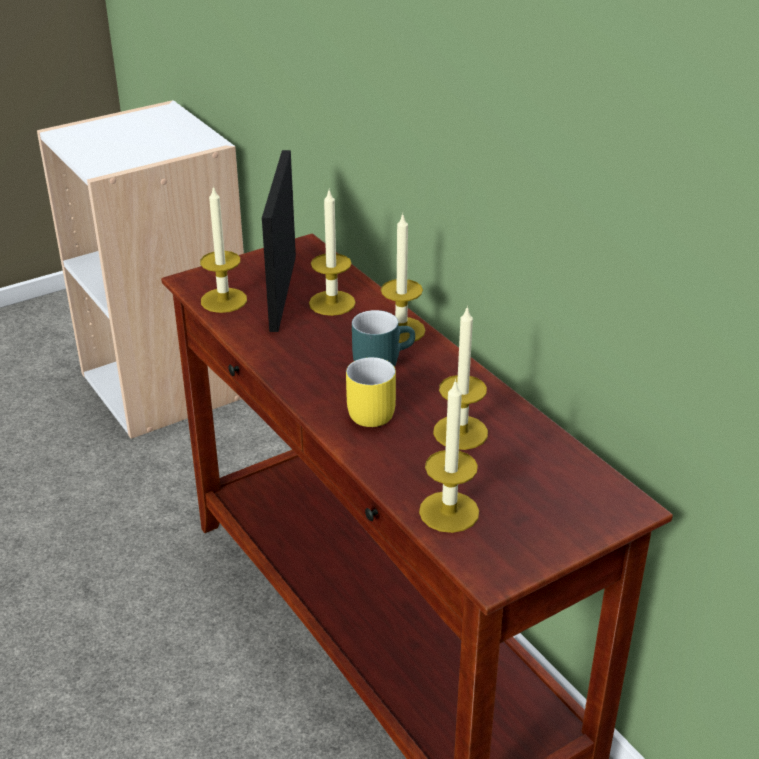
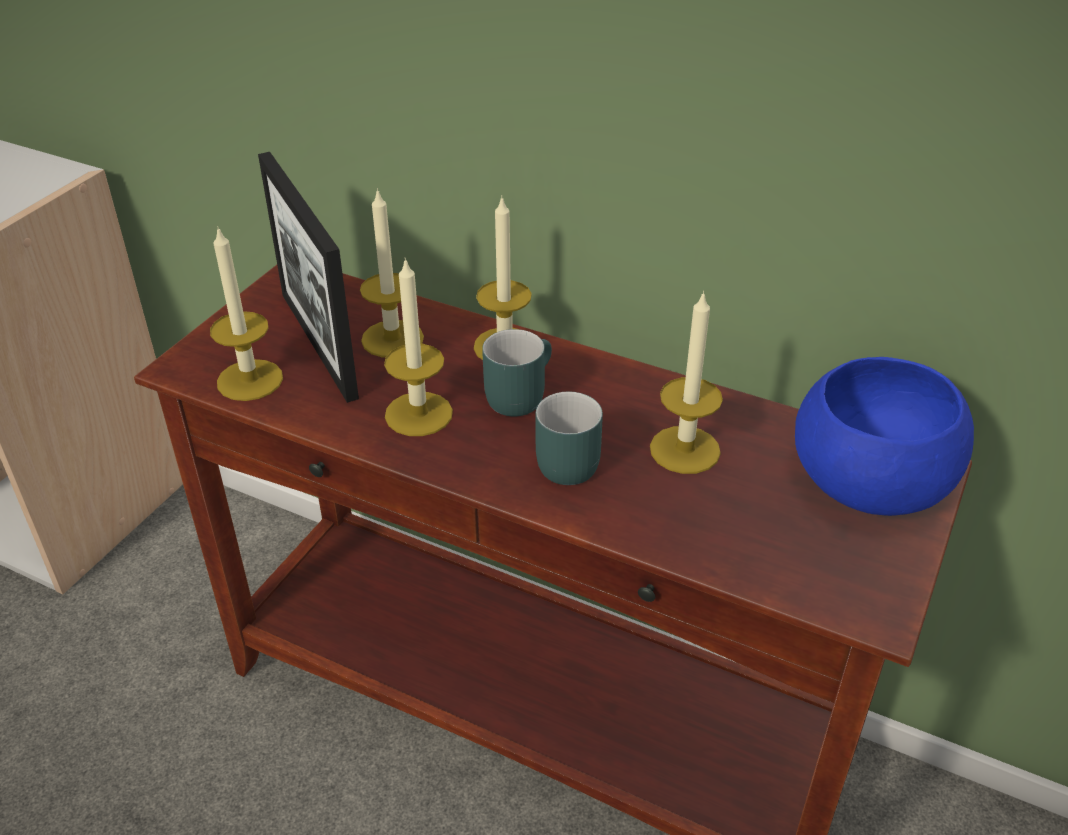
camera: 30 degrees left, 5 degrees up
(370, 409) = (560, 460): yellow mug -> turquoise mug
(449, 512) = (763, 555): candle -> candle (418, 414)
(575, 496) = (869, 479): none -> blue bowl

